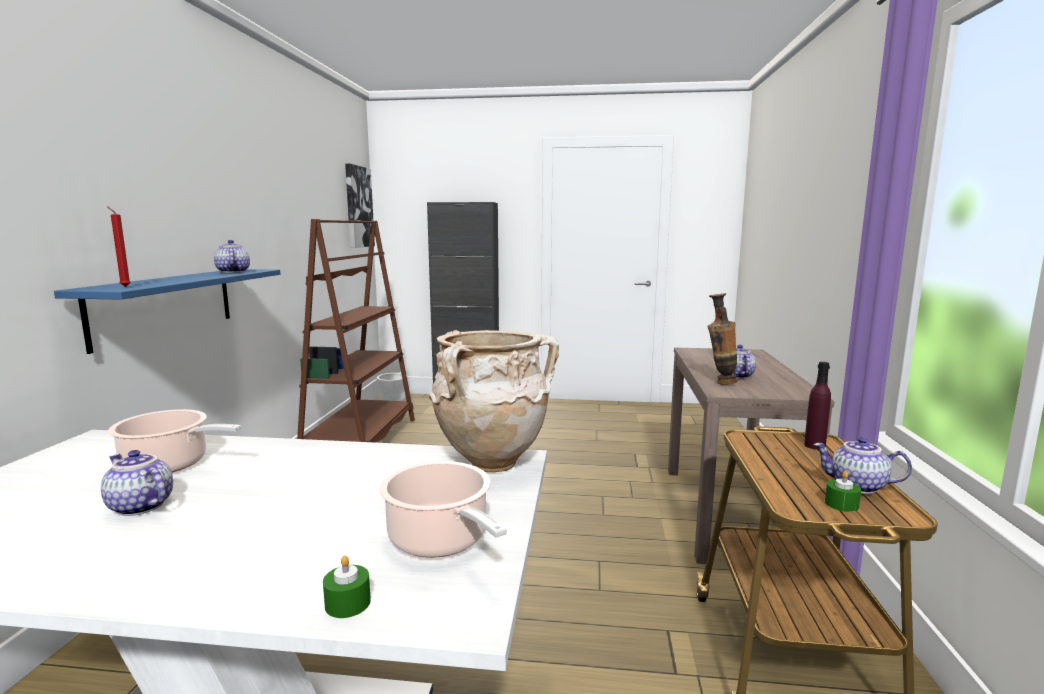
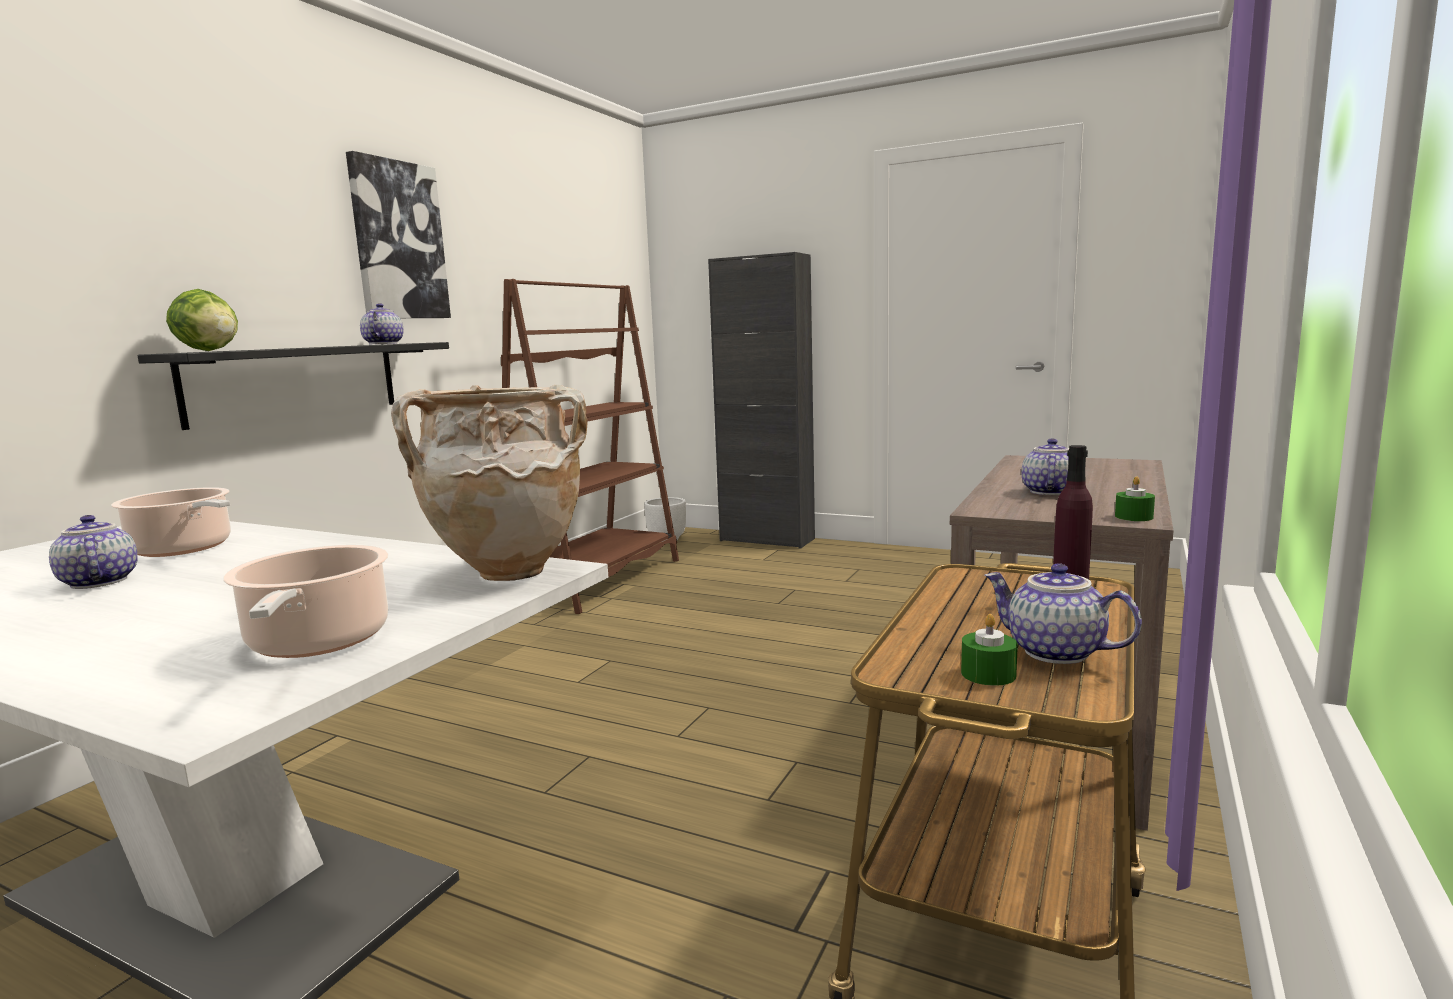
camera: 20 degrees right, 0 degrees up
(124, 286) = (210, 351): red candle -> lettuce
(165, 305) = (295, 382): blue shelf -> black shelf
(347, 603) = (122, 689): green candle -> green candle (1133, 517)
(358, 207) = (622, 271): picture -> picture (398, 241)
(720, 382) = (1002, 499): vase -> none

